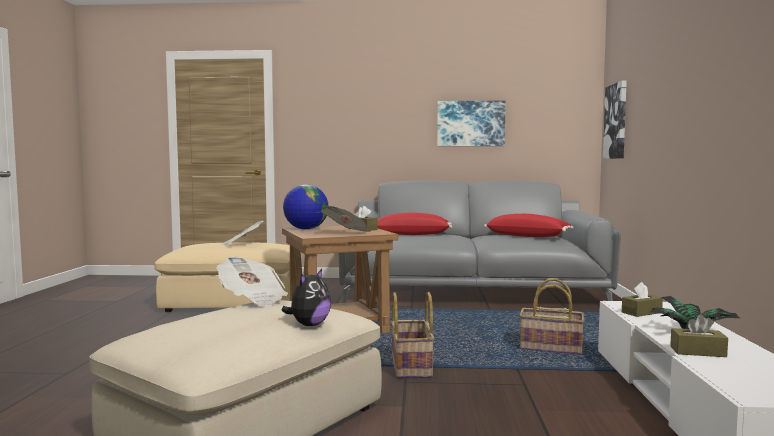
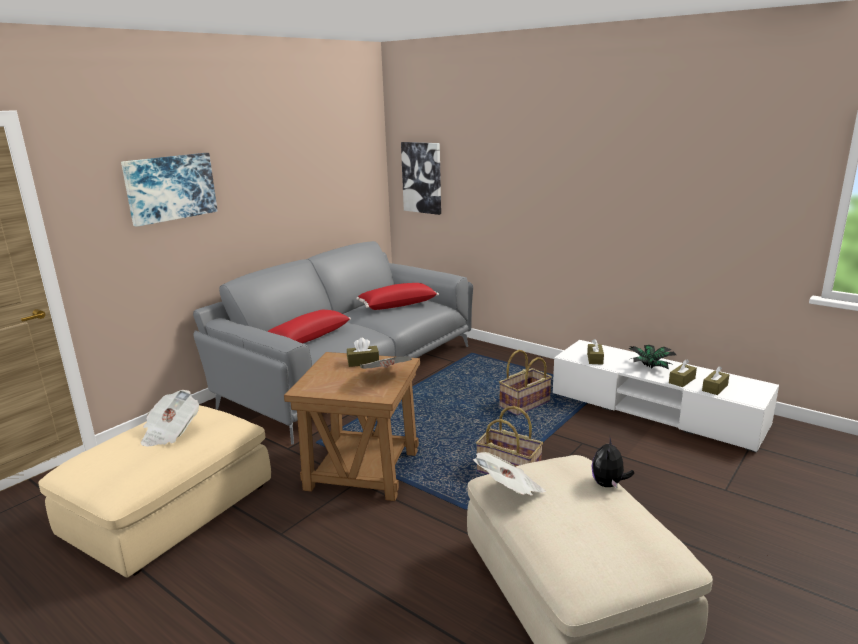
camera: 55 degrees left, 15 degrees up
(305, 229) = (320, 386): globe -> none
(309, 325) = (608, 484): plush toy -> plush toy turned 135 degrees counterclockwise
(470, 123) = (290, 190): picture -> picture (170, 188)
(727, 370) = (715, 388): none -> brown tissue box

